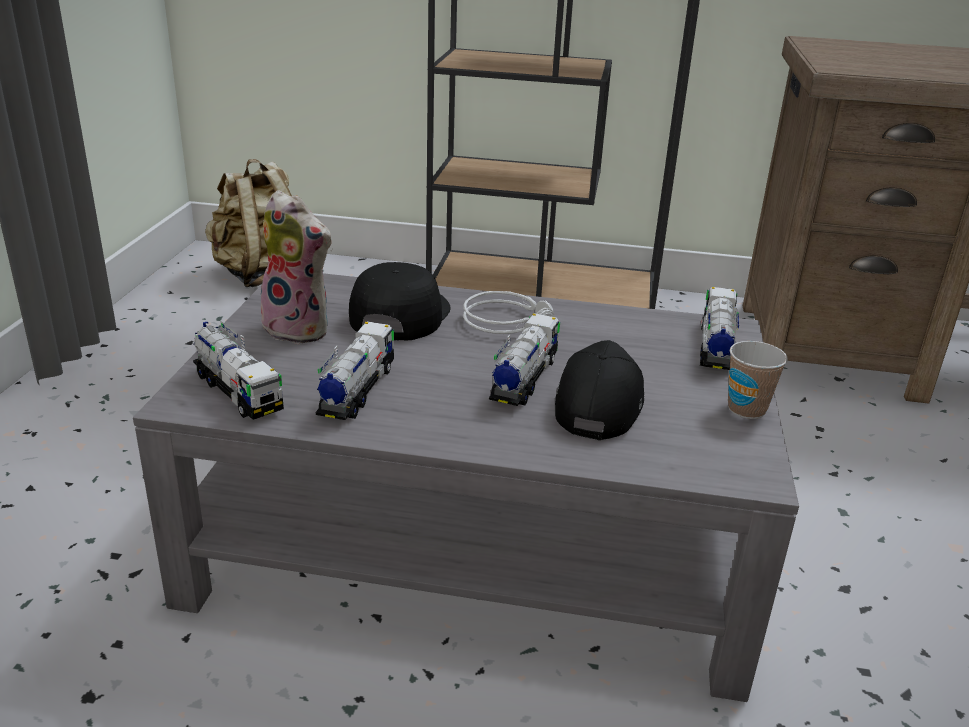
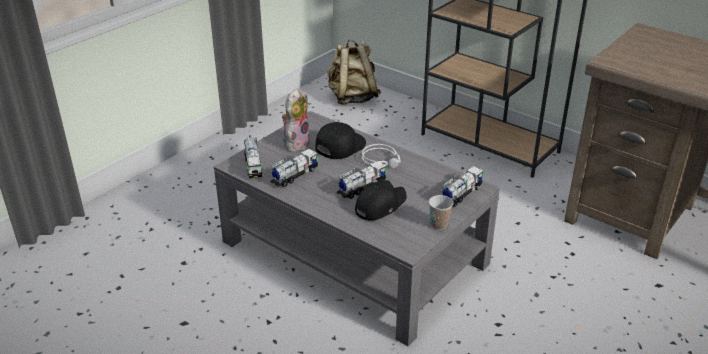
camera: 30 degrees right, 5 degrees up
(301, 329) = (296, 143): plush toy -> plush toy turned 120 degrees counterclockwise

